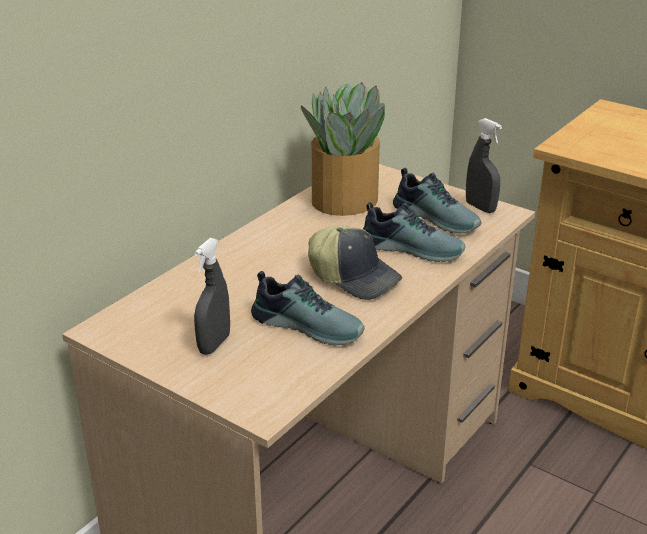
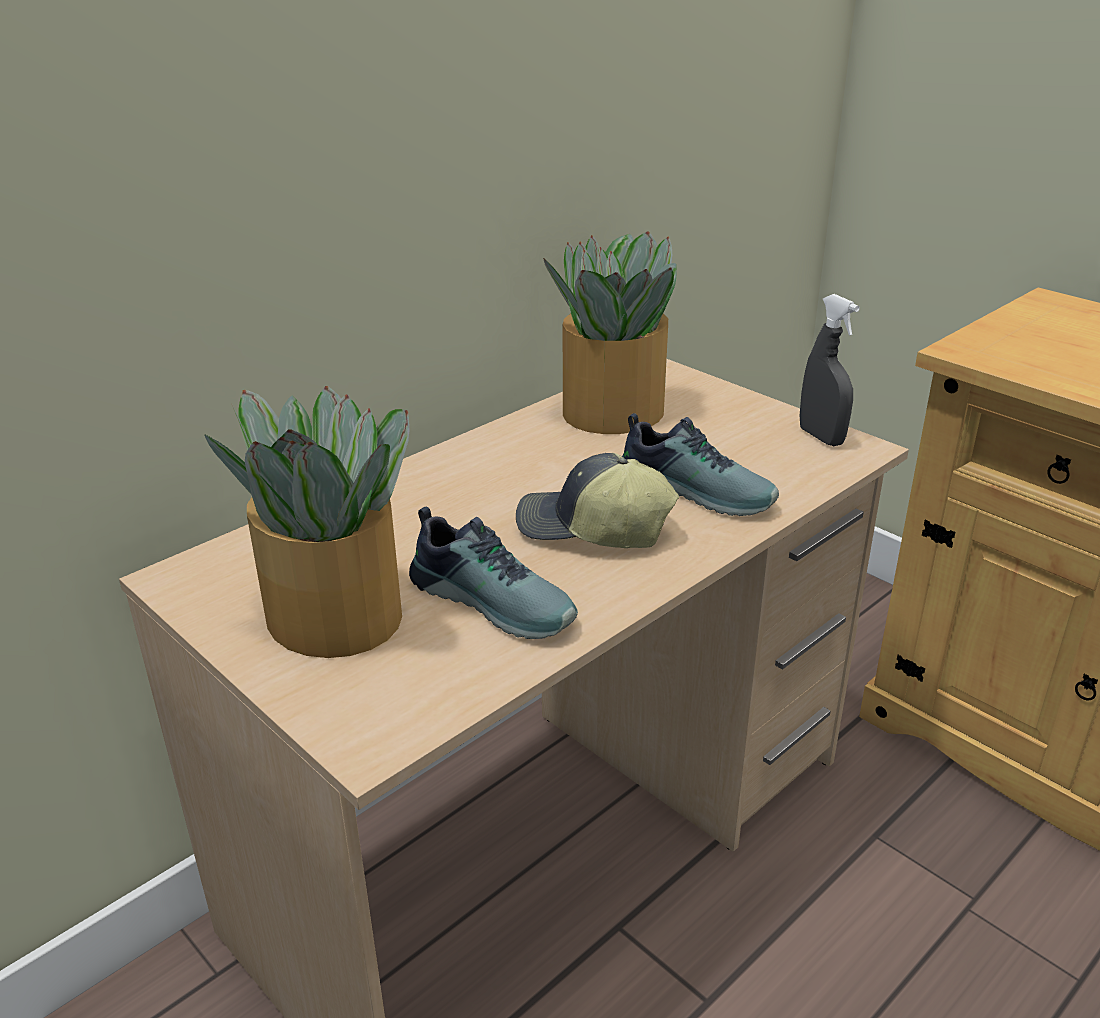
camera: 10 degrees right, 0 degrees up
(214, 344) = (336, 618): grey spray bottle -> potted plant
(354, 277) = (592, 529): cap -> cap turned 150 degrees clockwise
(437, 217) = (749, 447): shoe -> none

